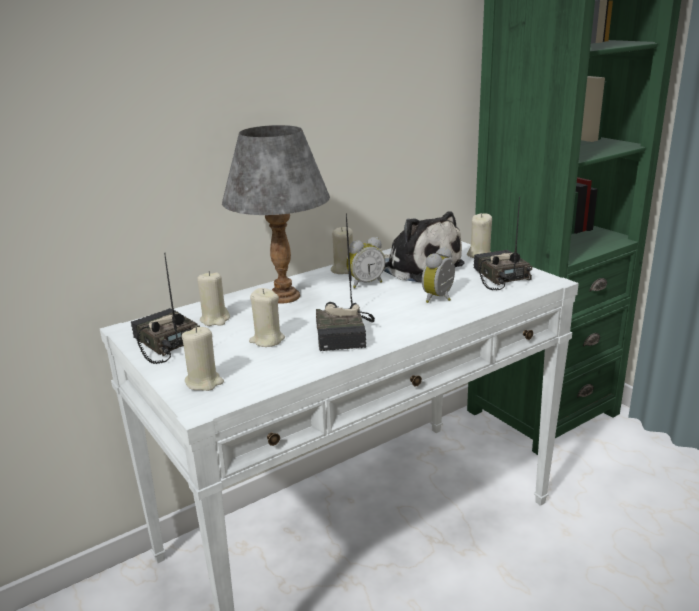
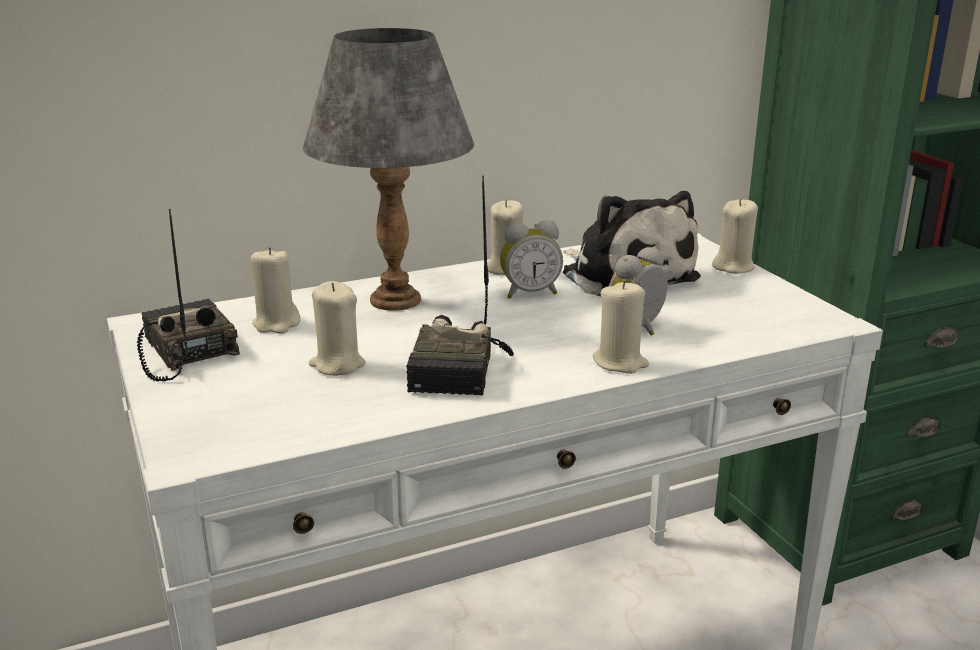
camera: 10 degrees right, 0 degrees up
(204, 382) = (211, 419): beige candle -> beige candle (620, 362)
(498, 277) = (750, 305): radio -> none

